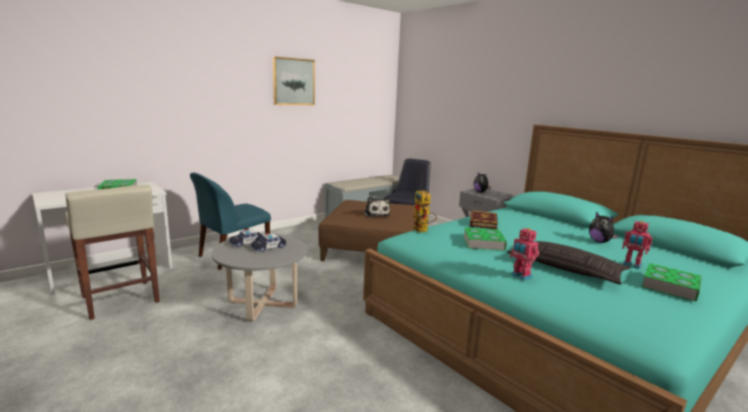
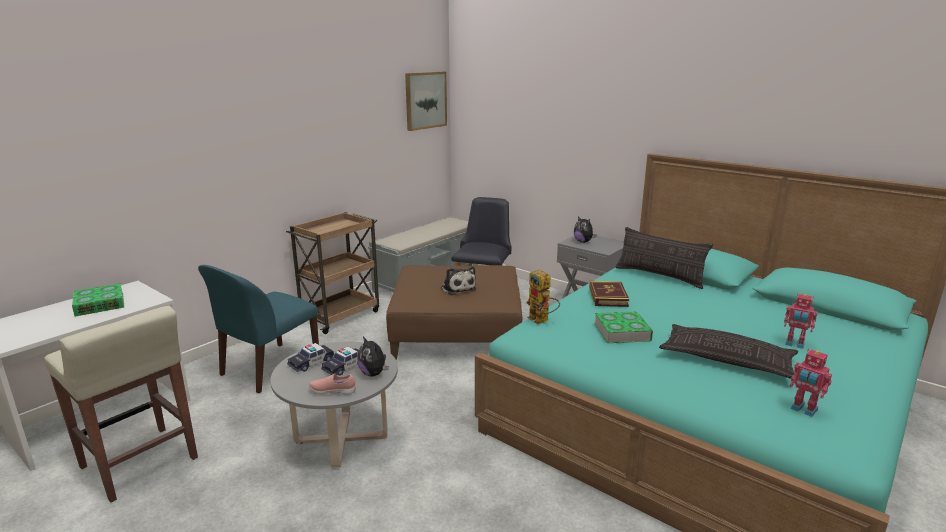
camera: 10 degrees left, 5 degrees up
(251, 260) = (333, 391): none -> pink shoe
(293, 82) = (317, 109): picture -> picture (425, 100)
(296, 231) = (340, 315): none -> brown cart
(520, 276) = (682, 379): toy robot -> toy robot (803, 409)
(532, 215) = (659, 276): none -> pillow
(600, 242) = (749, 311): plush toy -> plush toy (373, 373)
(670, 286) = (842, 370): book -> none

